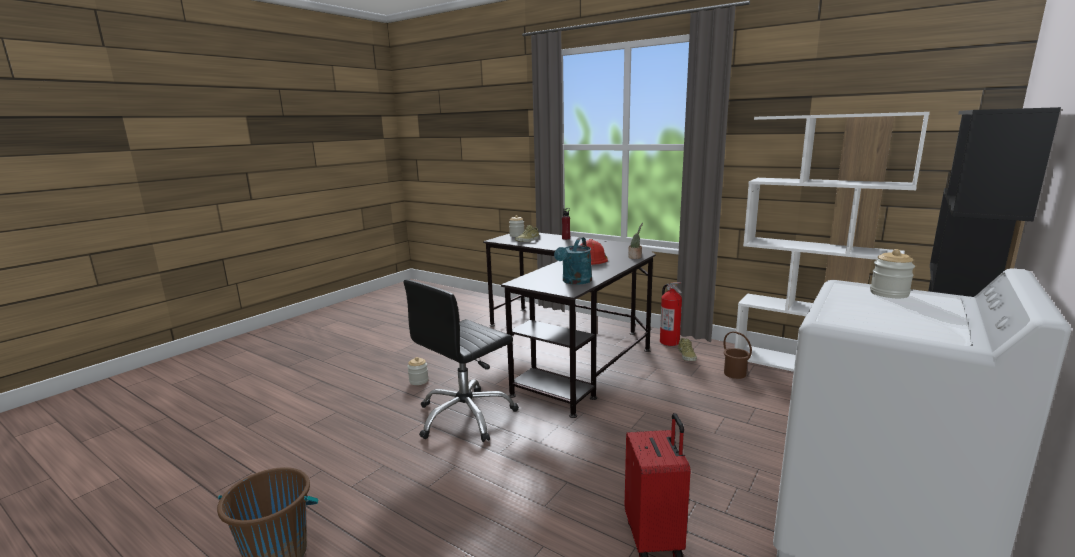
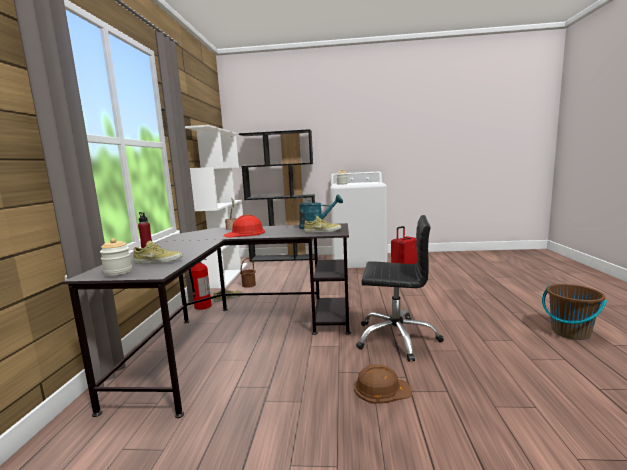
camera: 120 degrees left, 5 degrees down
(418, 381) = (381, 389): jar -> brown hard hat
(542, 280) = (322, 231): none -> beige shoe

